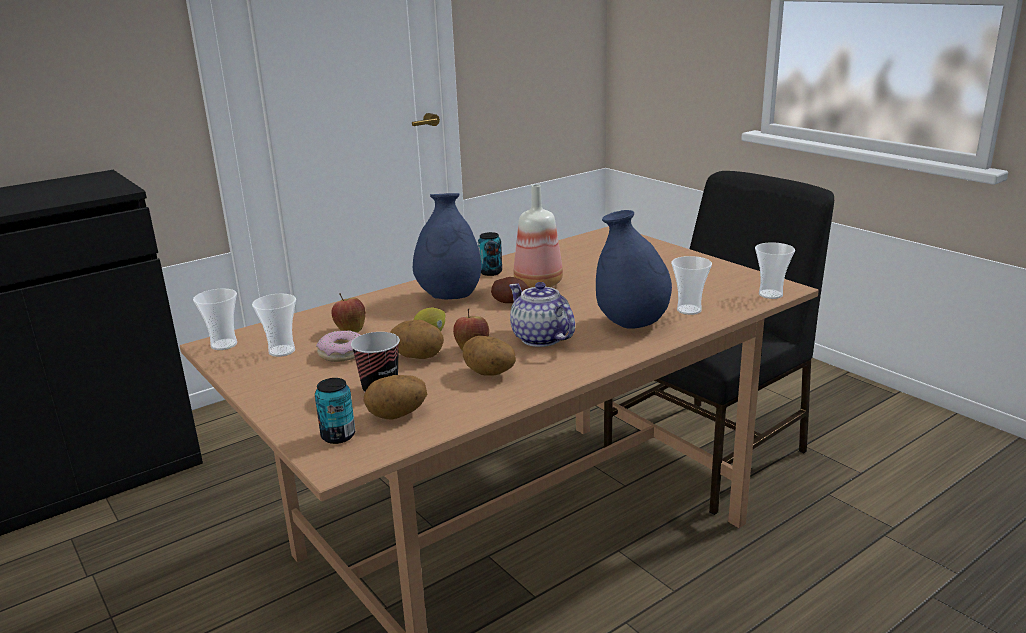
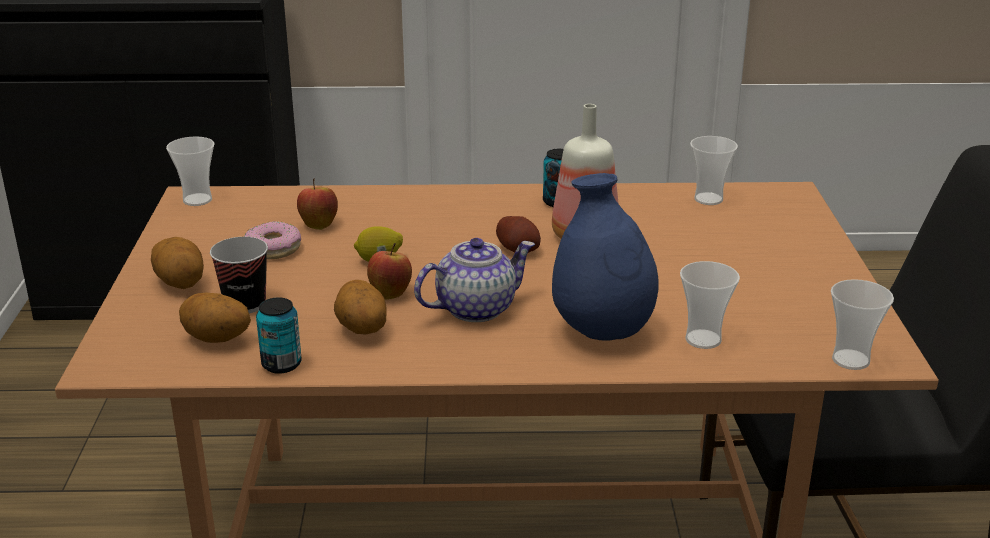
camera: 35 degrees right, 5 degrees up
(282, 351) = (230, 226): cup -> cup (708, 199)
(338, 436) = (143, 339): can -> can (281, 364)
(418, 356) = (330, 281): potato -> potato (181, 283)
(449, 297) = (466, 220): blue vase -> none
(540, 338) = (476, 308): teapot -> teapot turned 60 degrees clockwise

